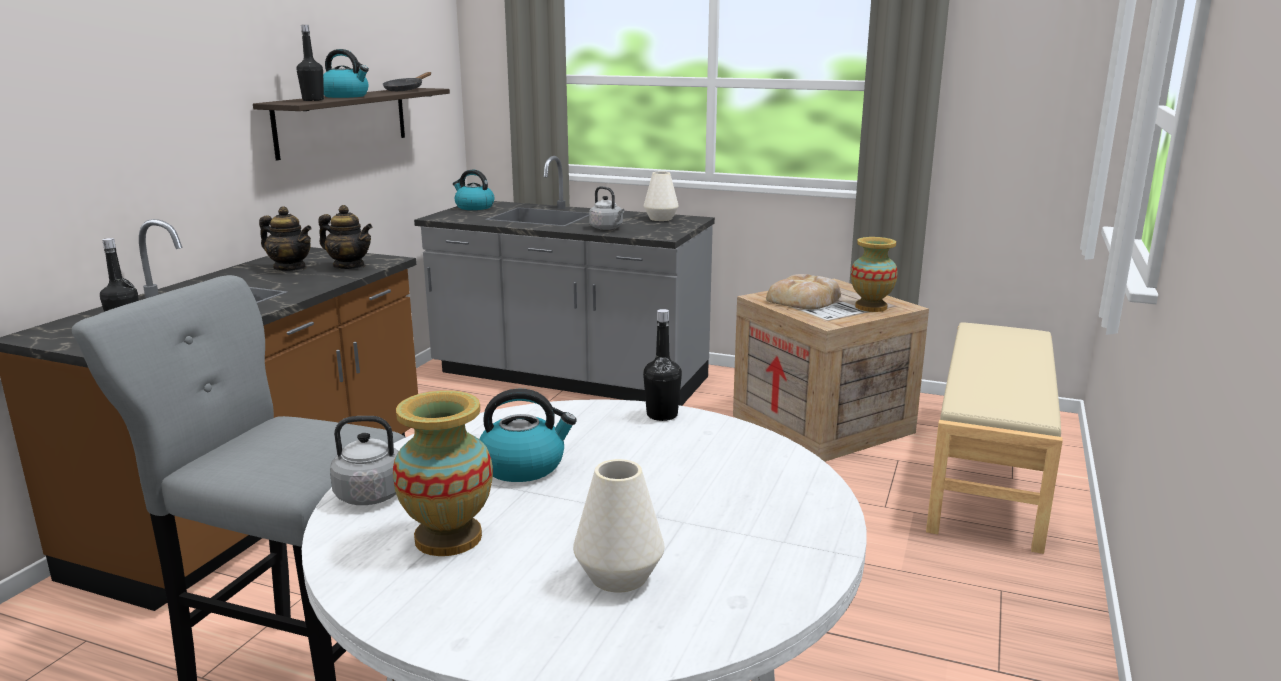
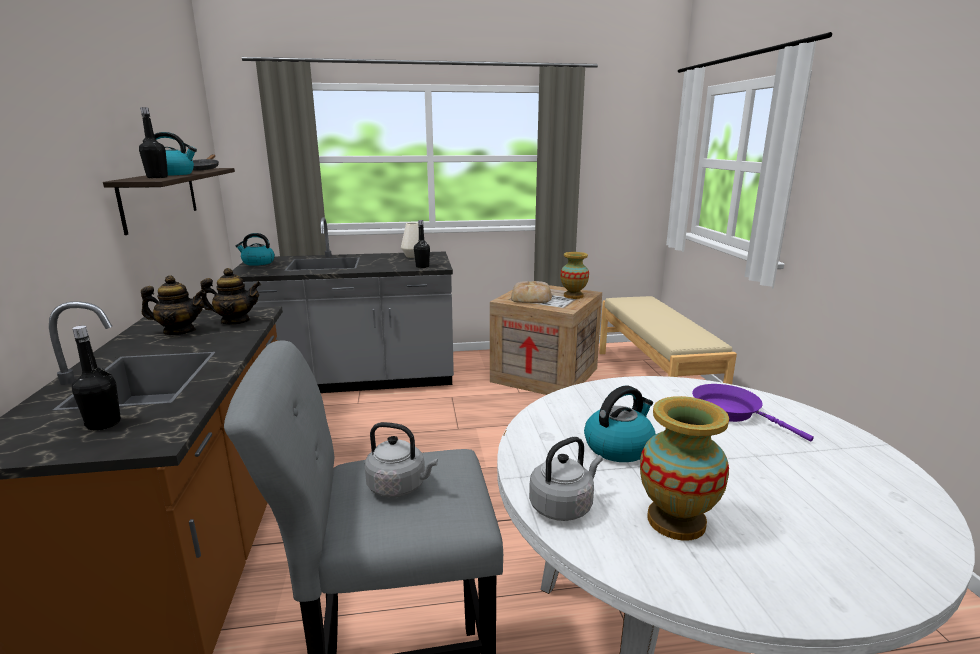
camera: 30 degrees left, 0 degrees up
(607, 228) = (390, 266): grey kettle -> grey kettle (399, 487)
(618, 576) = (817, 506): white vase -> none
(662, 415) = (631, 385): black bottle -> black bottle (422, 267)
(725, 471) = (731, 412): none -> purple frying pan

